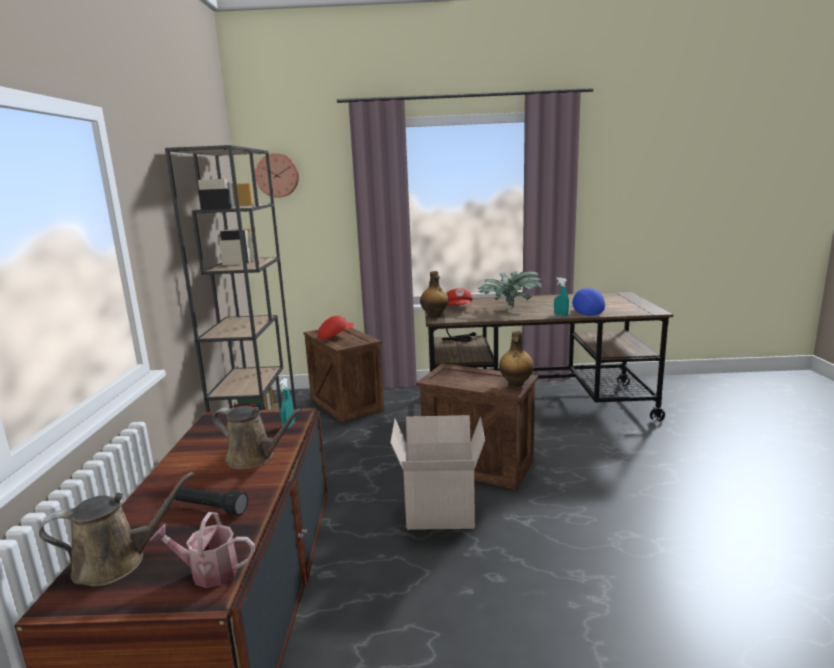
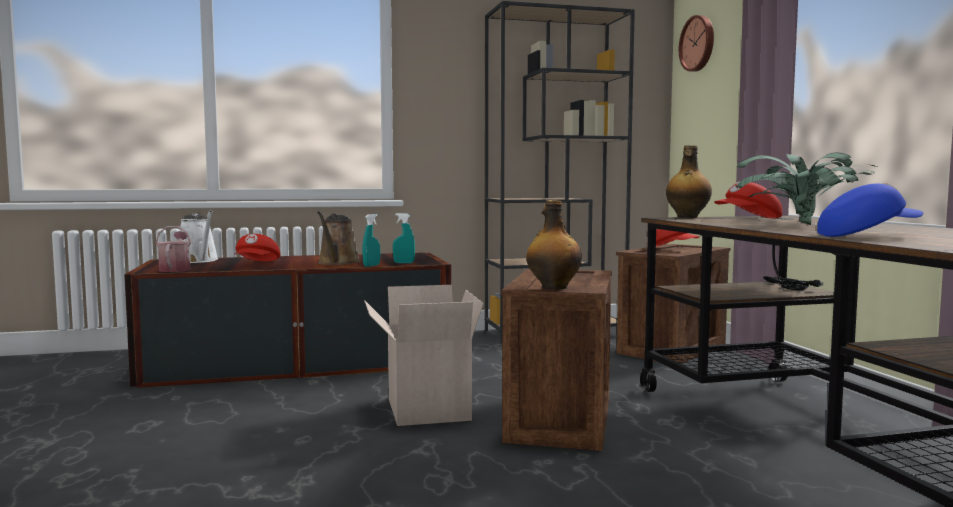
camera: 75 degrees right, 10 degrees down
(117, 562) = (198, 261): brown watering can -> white watering can
(210, 508) = (257, 264): black flashlight -> red cap
(560, 315) = (796, 231): turquoise spray bottle -> turquoise spray bottle (371, 265)

